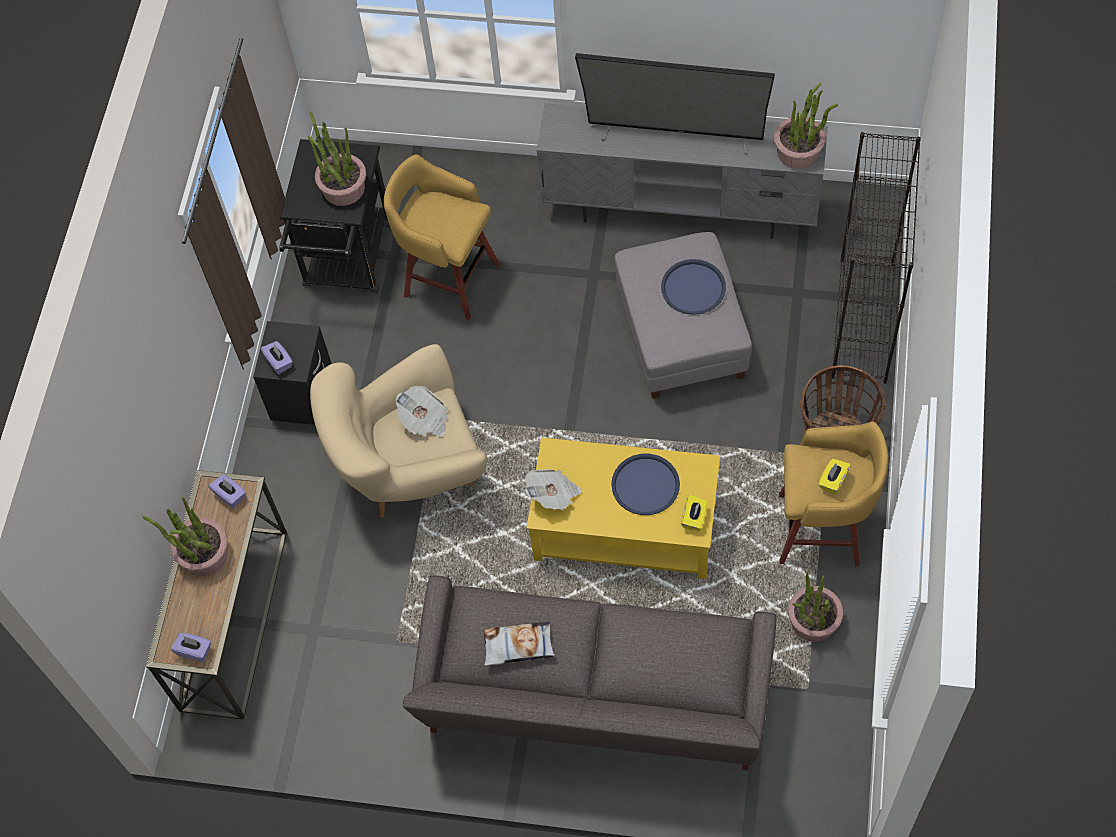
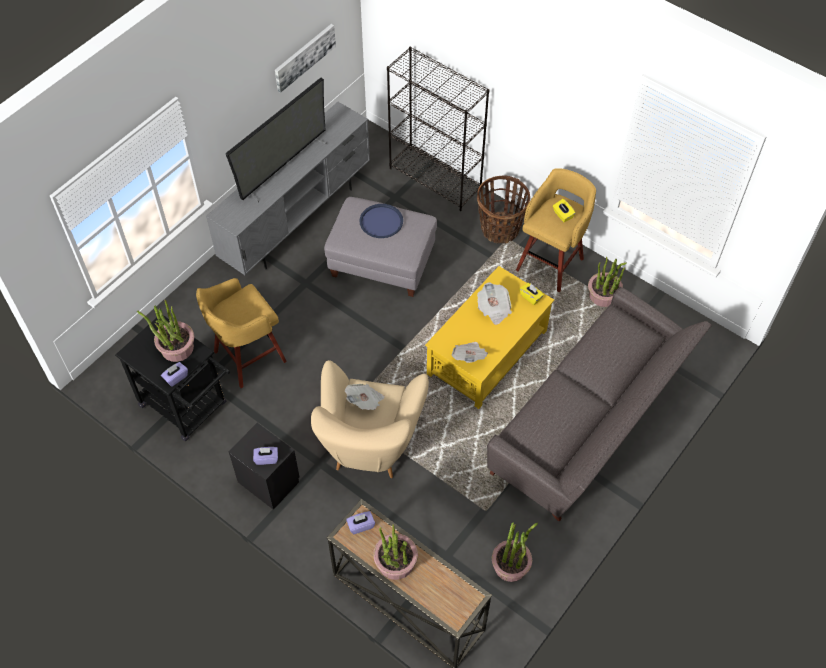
camera: 65 degrees left, 5 degrees down
(194, 651) = (465, 601): purple tissue box -> purple tissue box (176, 377)
(518, 646) = (563, 421): pillow -> none
(645, 485) = (494, 309): blue tray -> newspaper
(798, 151) = (344, 121): potted plant -> potted plant (511, 565)
(800, 38) = (304, 57): none -> picture

